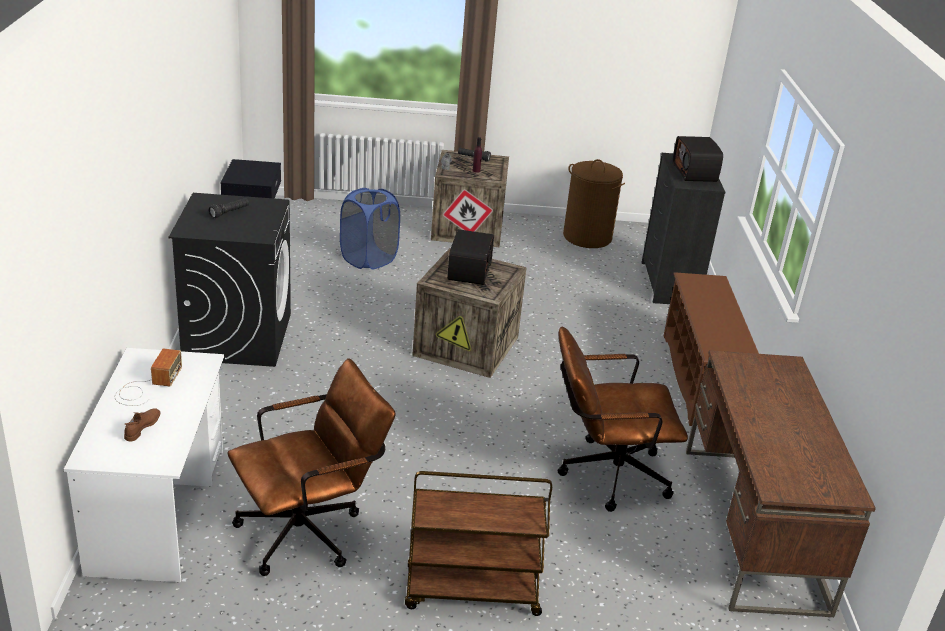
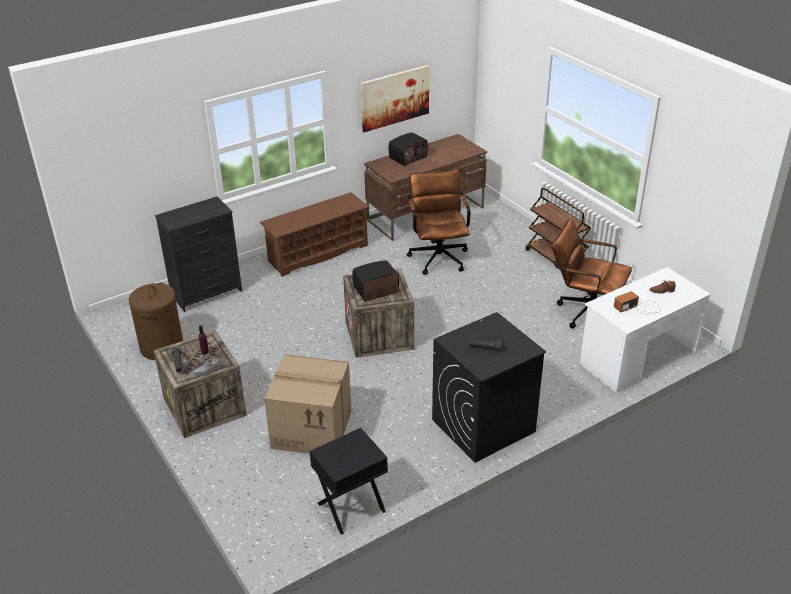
camera: 120 degrees left, 5 degrees up
(368, 259) = (313, 428): blue laundry basket -> cardboard box
(604, 474) = (438, 255): brown office chair -> brown office chair turned 150 degrees counterclockwise
(695, 173) = (196, 211): radio -> radio (407, 157)
(865, 300) = (395, 98): none -> picture

